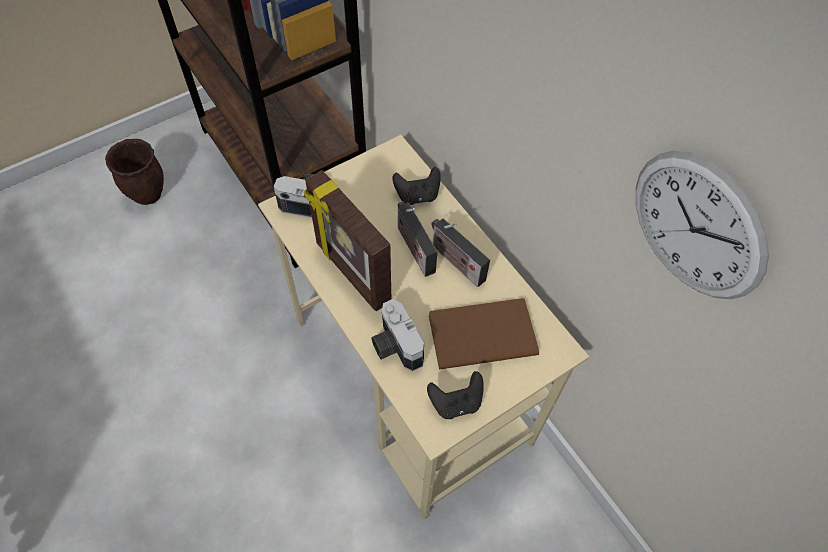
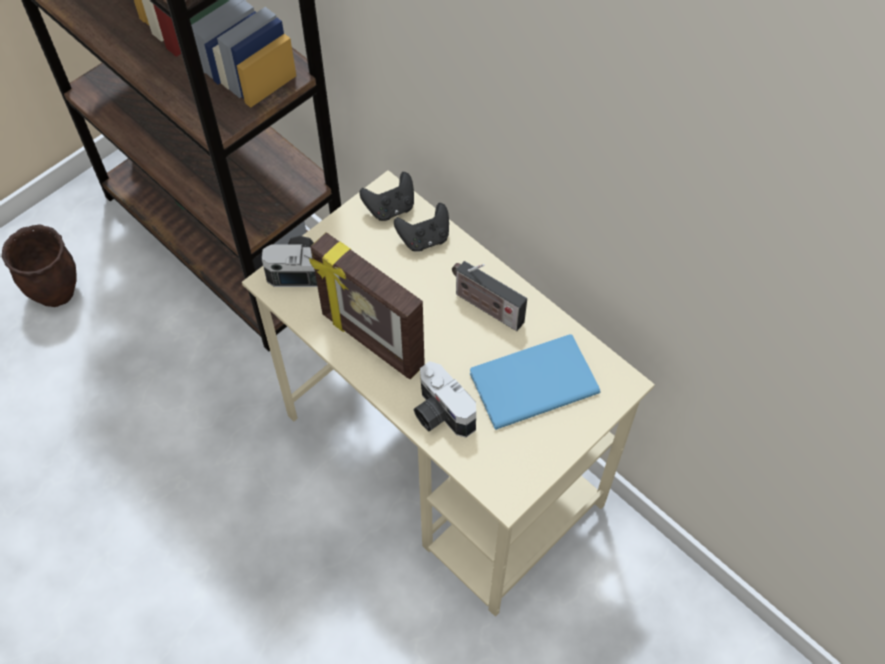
camera: 10 degrees left, 0 degrees up
(414, 247) = (435, 300): radio -> none
(456, 402) = (521, 462): black game controller -> black game controller (390, 208)
(479, 332) = (529, 381): brown book -> blue book
(697, 226) = (742, 229): wall clock -> none

